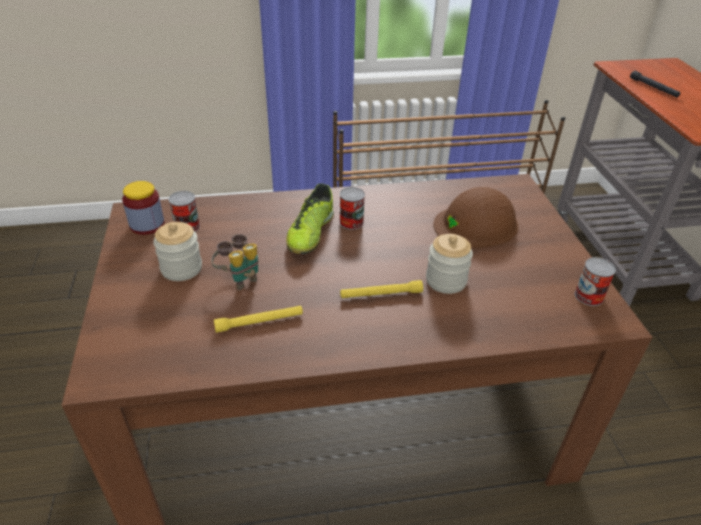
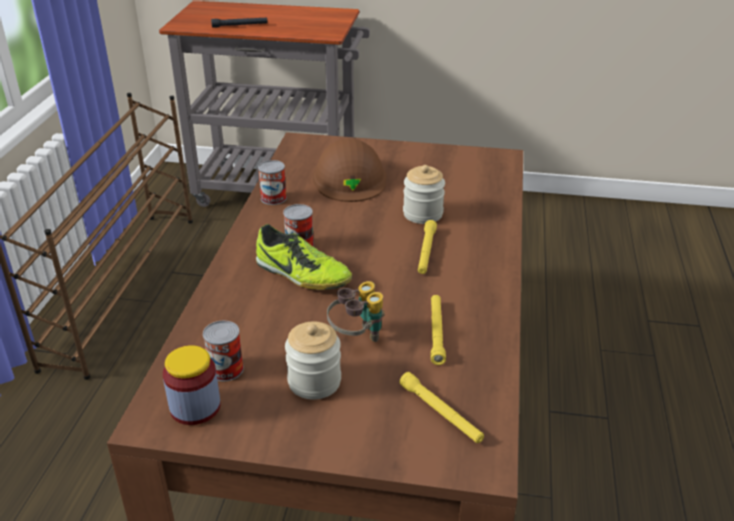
camera: 70 degrees left, 5 degrees down
(155, 342) = (440, 413): none -> yellow flashlight
(589, 296) = (471, 158): can -> can (273, 198)

